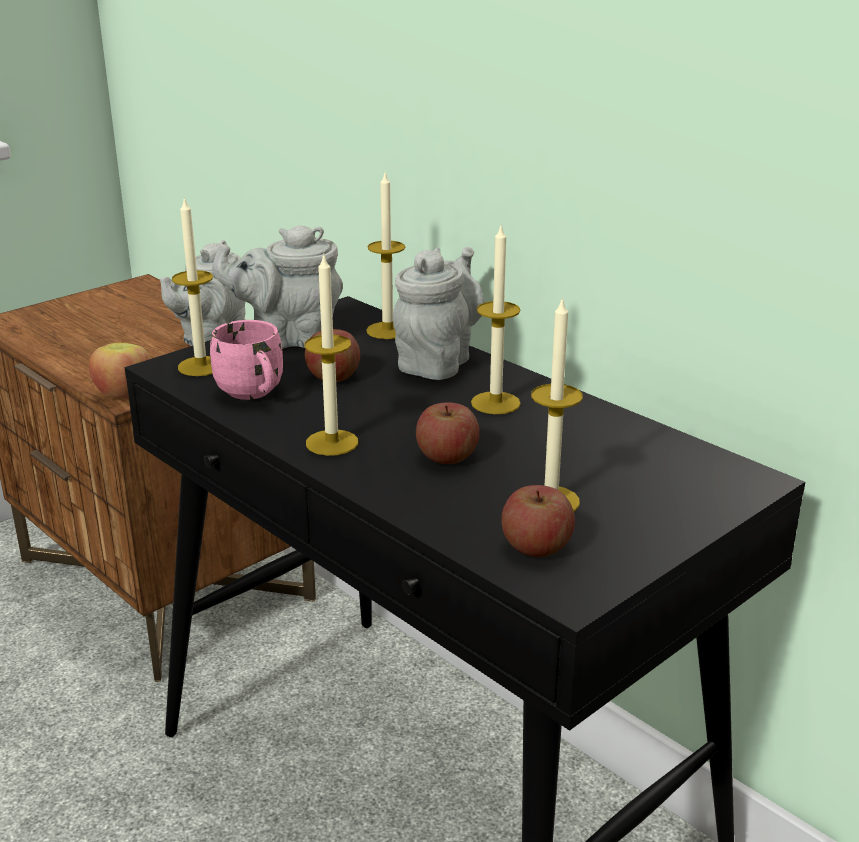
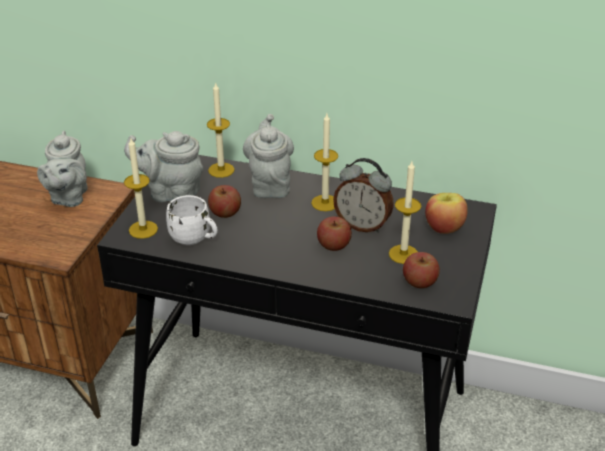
camera: 30 degrees left, 10 degrees up
(124, 393) = (55, 253): apple -> apple (444, 227)
(253, 394) = (195, 239): pink mug -> white mug
(288, 338) = (171, 193): grey teapot -> grey teapot turned 45 degrees clockwise
(332, 442) = (269, 256): candle -> none
(524, 445) = (362, 225): none -> alarm clock

